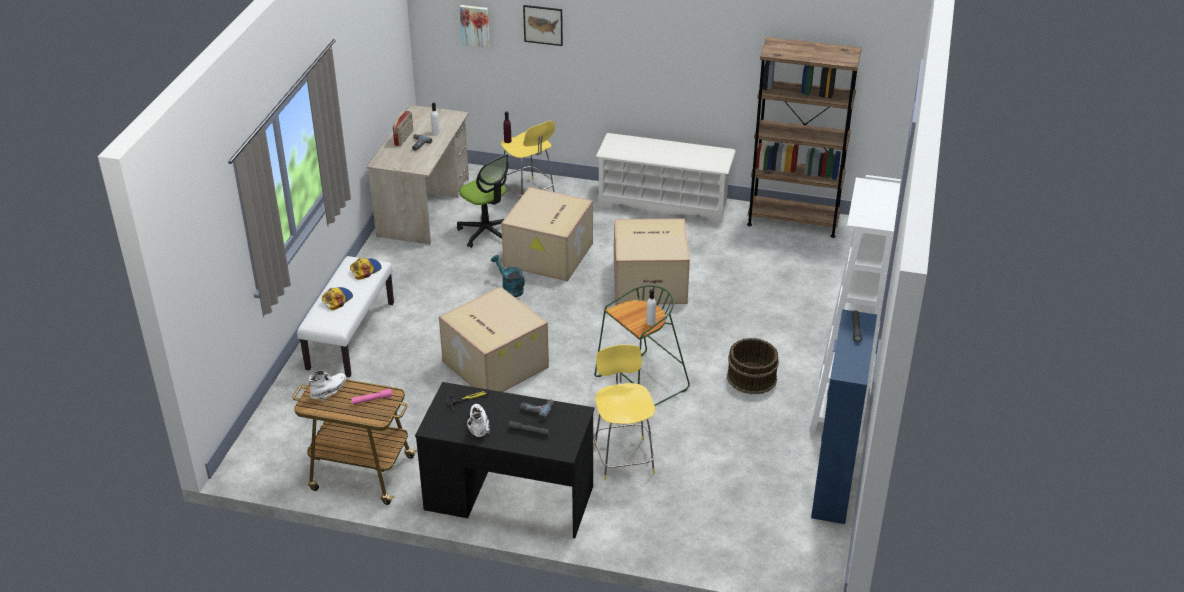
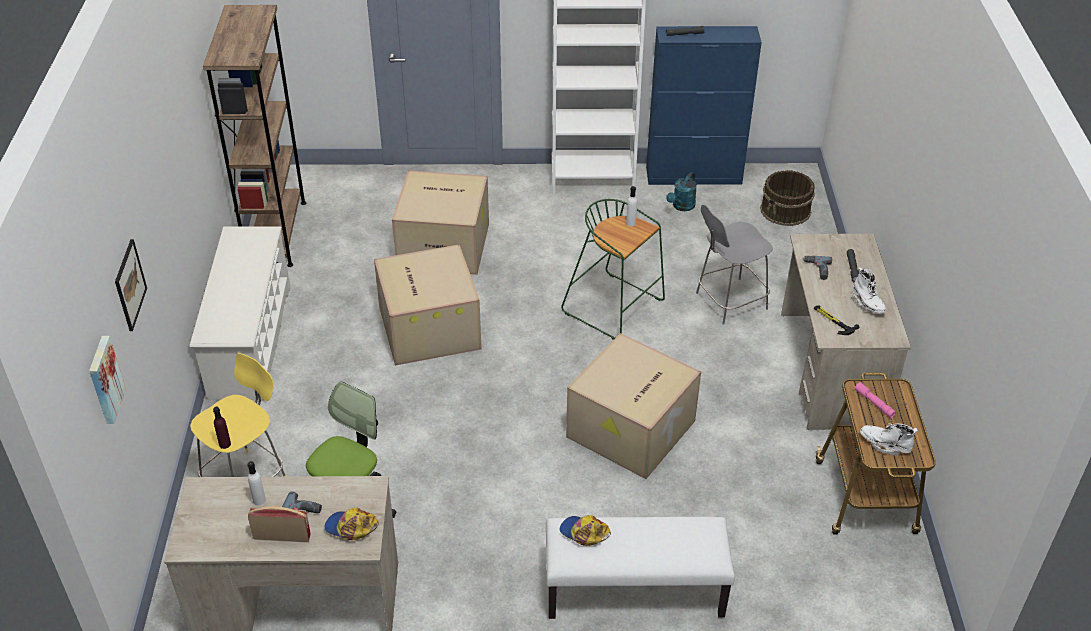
camera: 105 degrees left, 5 degrees up
(337, 299) = (661, 543): cap -> cap (350, 527)
(478, 426) = (867, 304): white boot -> white boot turned 90 degrees counterclockwise
(509, 498) = (830, 370): black desk -> beige desk
(510, 289) = (478, 450): turquoise watering can -> turquoise watering can (681, 207)
(549, 255) = (394, 427): cardboard box -> cardboard box (445, 245)
(623, 457) = (729, 301): yellow stool -> grey stool
(751, 377) = (571, 235): brown bucket -> brown bucket (786, 210)

